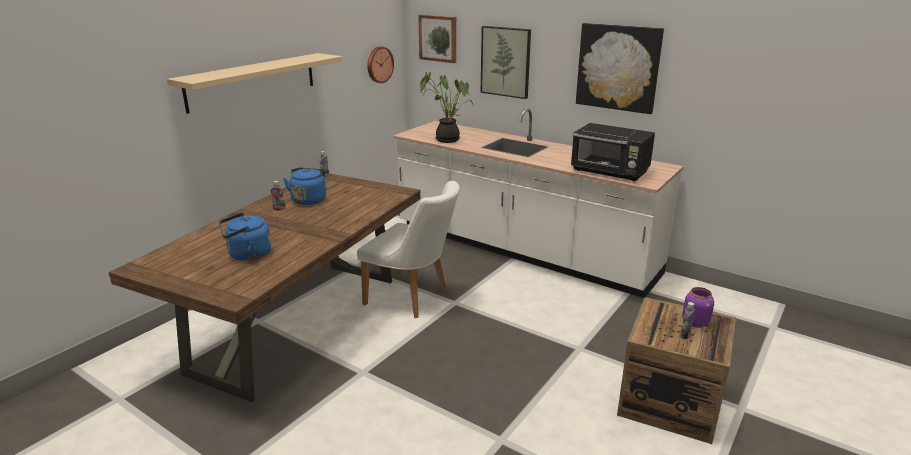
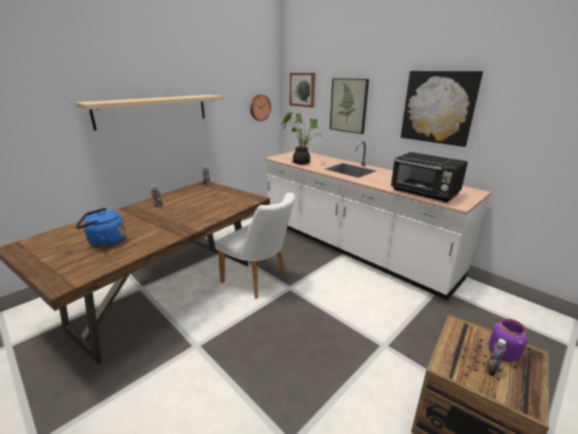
camera: 10 degrees right, 0 degrees up
(309, 199) = (184, 200): blue kettle -> none

